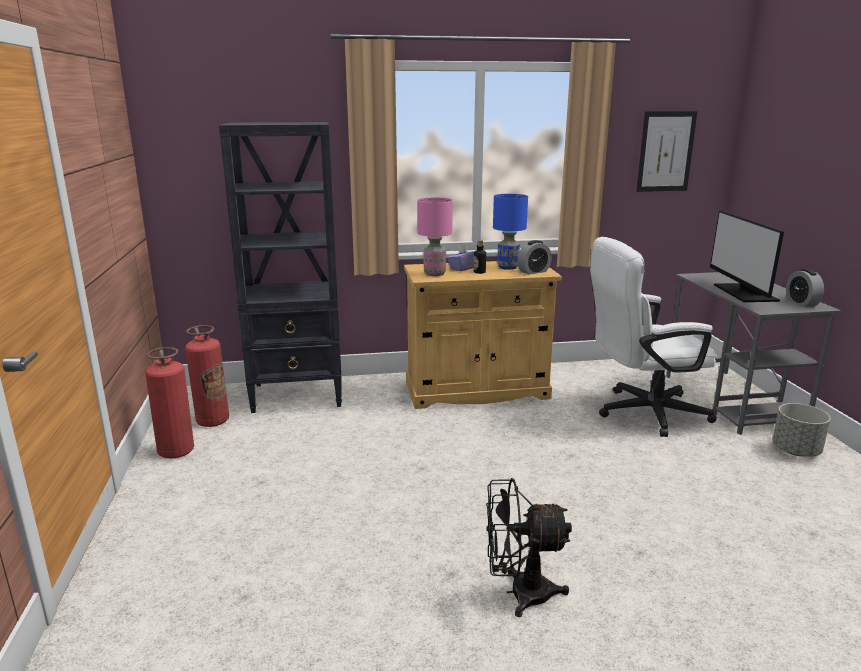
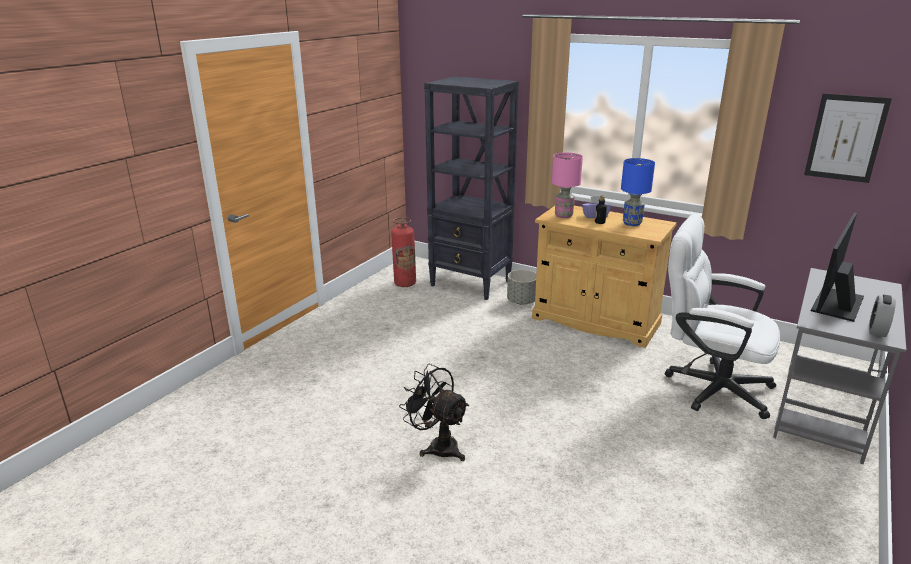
camera: 40 degrees right, 5 degrees up
(176, 451) = (367, 295): fire extinguisher -> none
(533, 272) = (644, 232): alarm clock -> none
(795, 451) = (806, 472): grey planter -> grey planter (521, 301)

